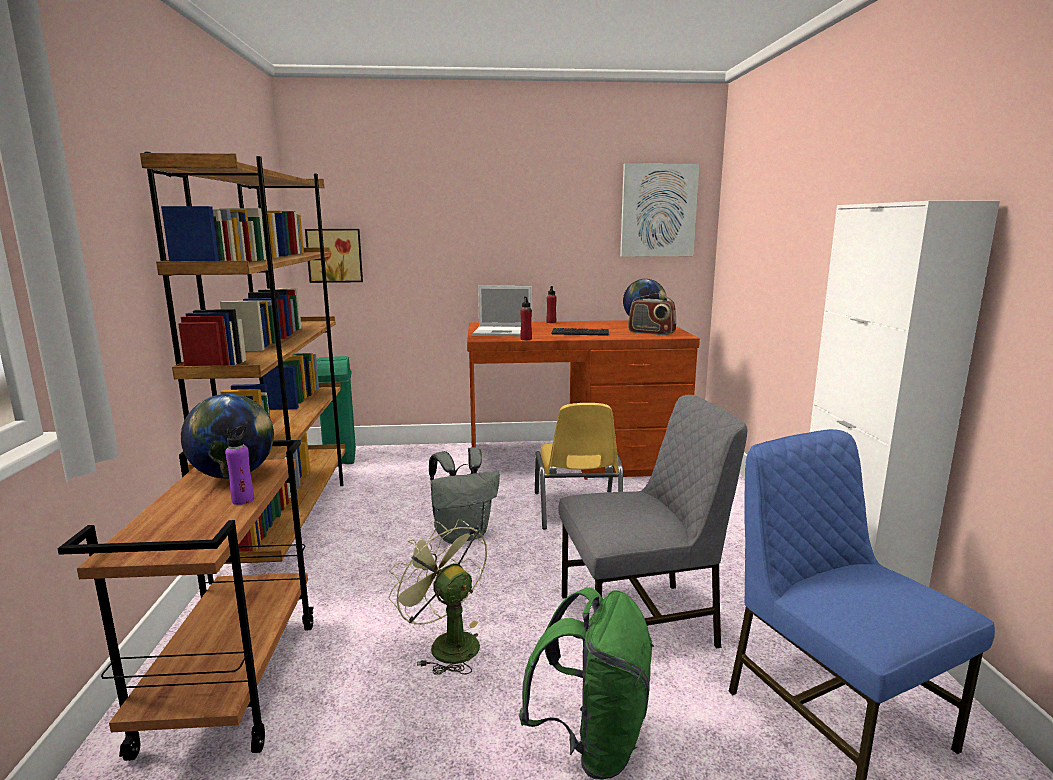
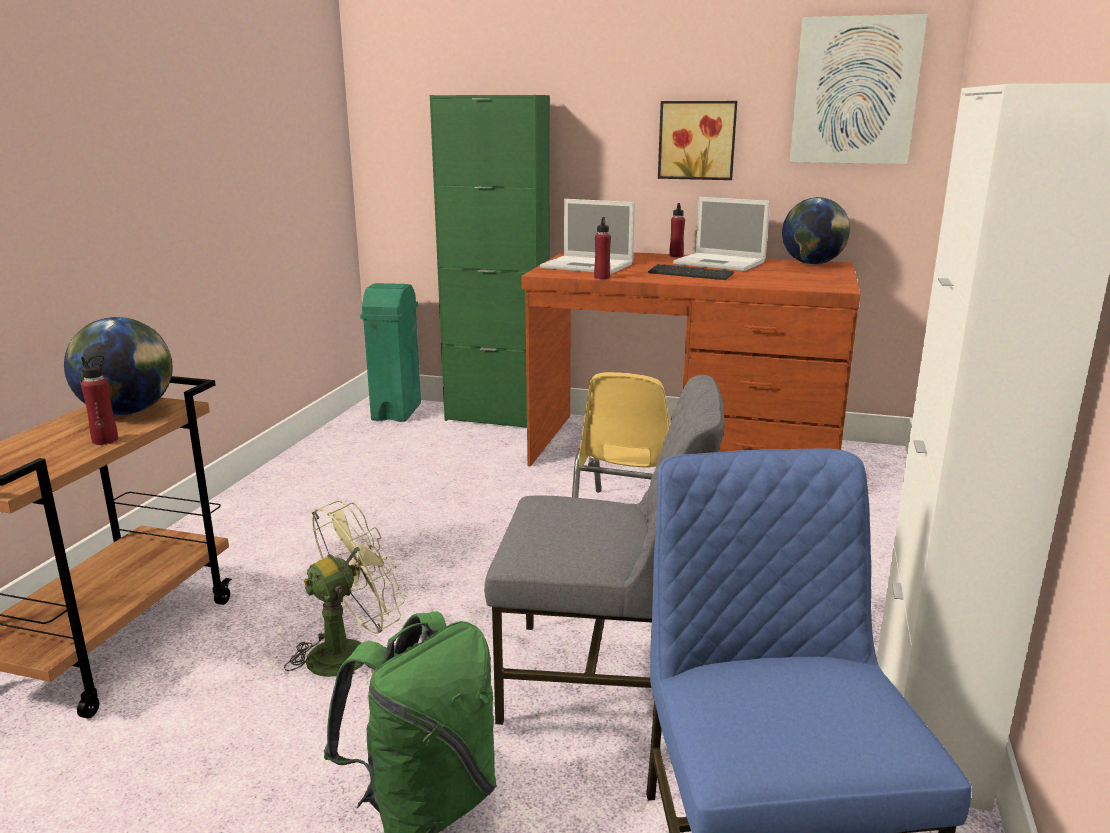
camera: 20 degrees right, 5 degrees up
(243, 500) = (105, 440): purple bottle -> red bottle
(290, 520) = (289, 478): brown bookcase -> none
(335, 255) = (403, 152): picture -> picture (697, 140)
(423, 451) = (497, 418): none -> green cabinet
(446, 644) = (350, 652): green fan -> green fan turned 75 degrees clockwise
(462, 534) = (466, 528): grey backpack -> none
(587, 325) = (721, 263): none -> laptop
(651, 333) = (797, 280): radio -> none

